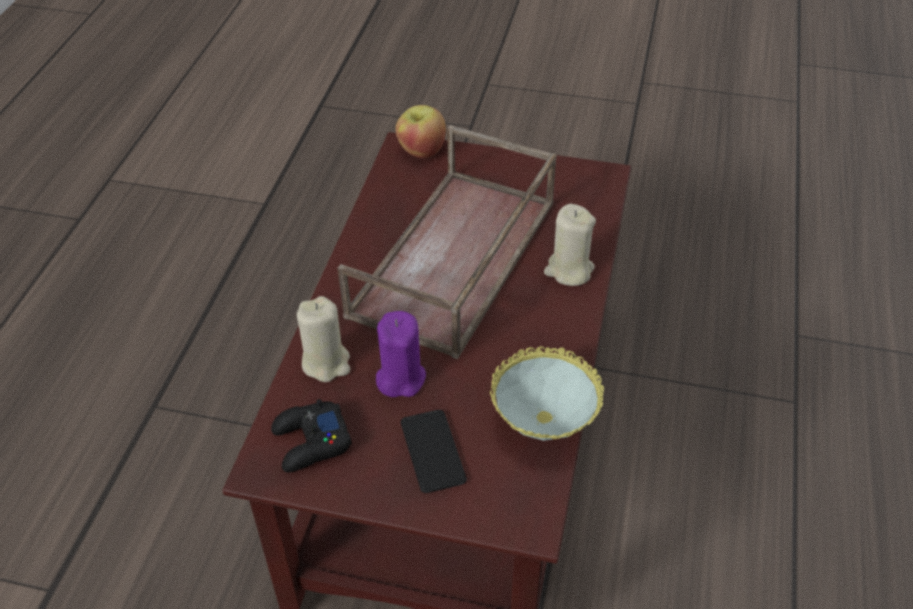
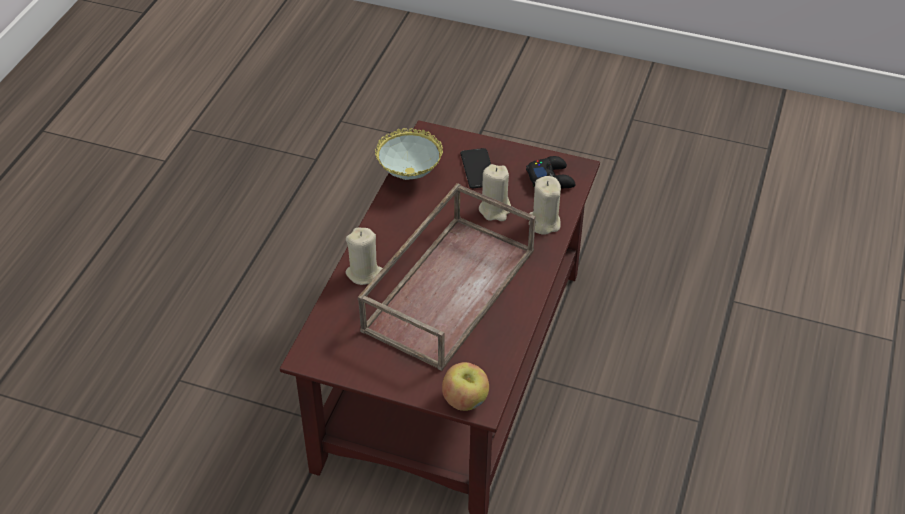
camera: 175 degrees left, 0 degrees up
(400, 378) = (495, 209): purple candle -> beige candle

